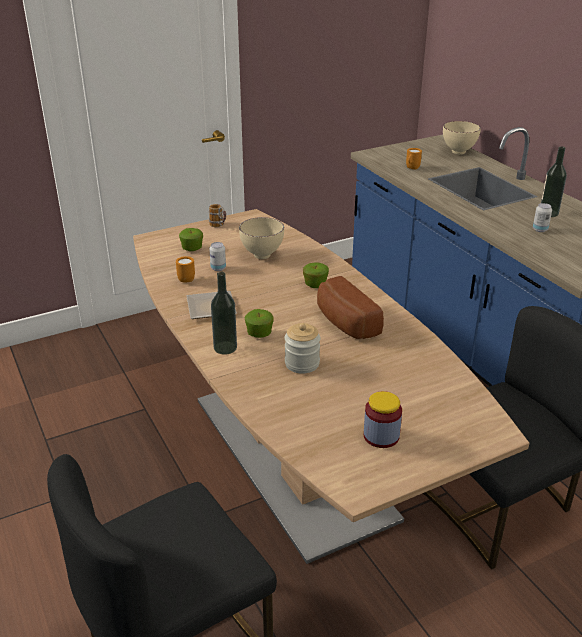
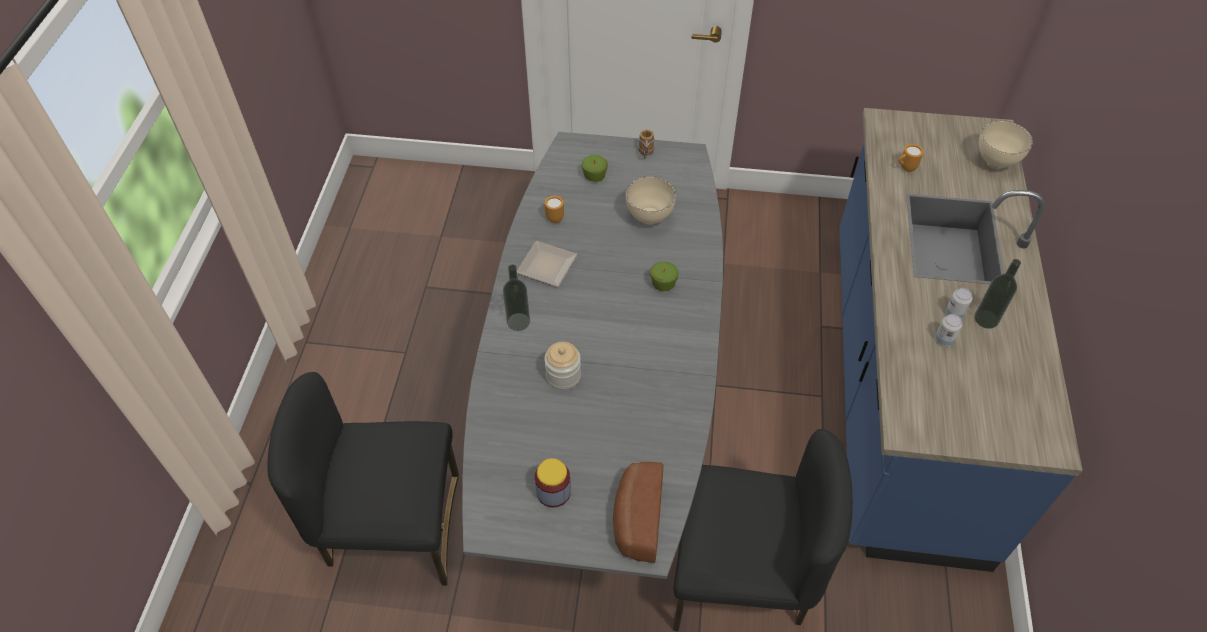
camera: 35 degrees right, 20 degrees up
(218, 268) = (595, 216): can -> can (954, 313)
(259, 334) = (559, 320): apple -> none
(290, 455) = (603, 415): brown dining table -> grey dining table
(344, 323) = (643, 348): bread -> bread (636, 519)

